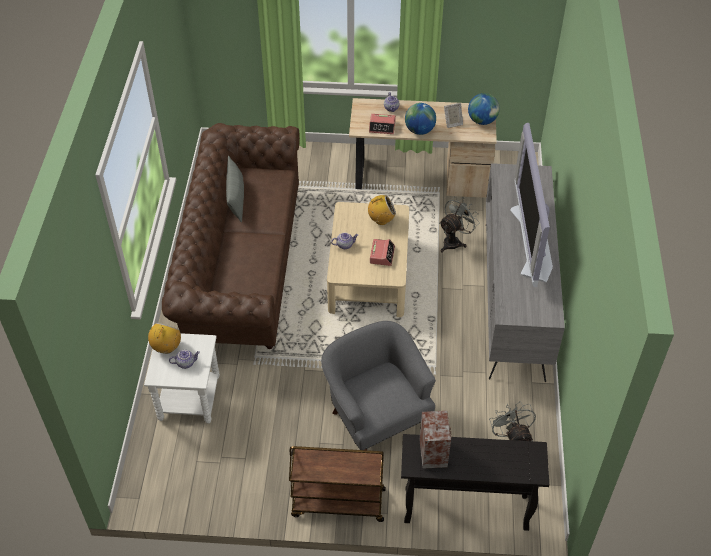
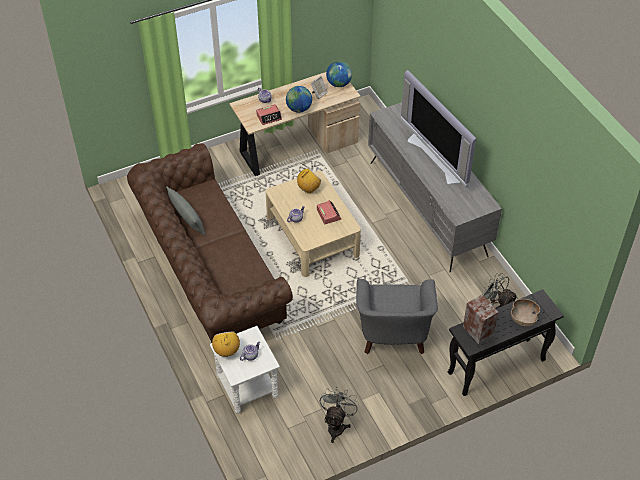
camera: 30 degrees left, 0 degrees up
(337, 503) = (409, 406): brown cart -> none
(376, 417) = (393, 335): grey armchair -> grey armchair turned 120 degrees counterclockwise
(454, 241) = (356, 185): grey fan -> grey fan (337, 425)
(497, 465) = (523, 318): none -> brown bowl

